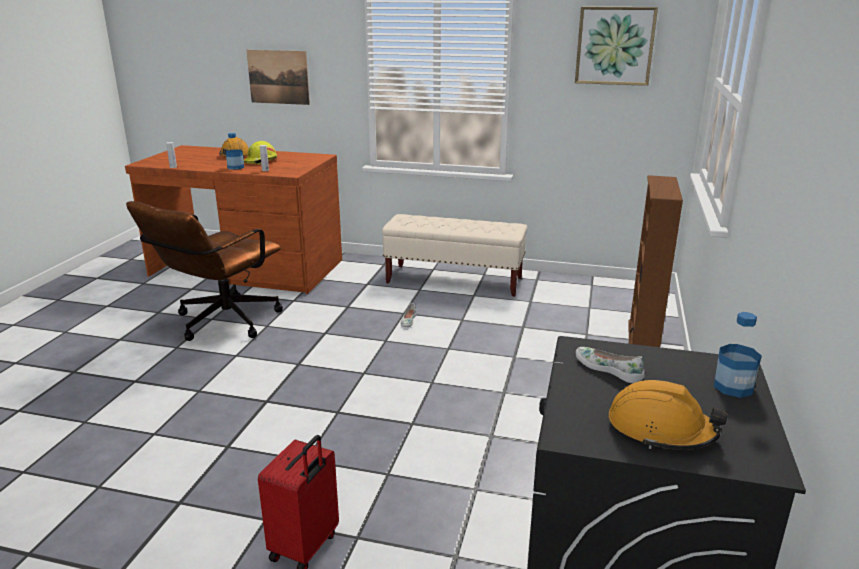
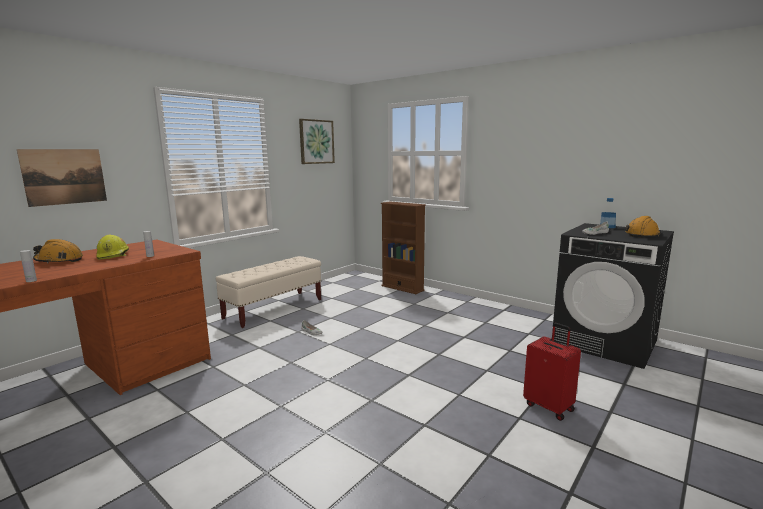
camera: 65 degrees left, 10 degrees down
(220, 324) = (205, 408): brown office chair -> none
(235, 167) = (110, 262): bottle -> none

